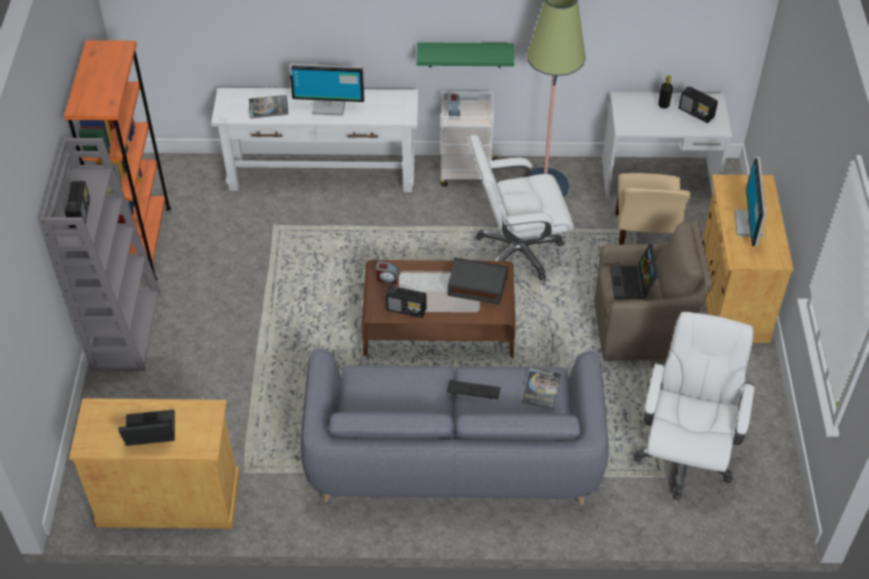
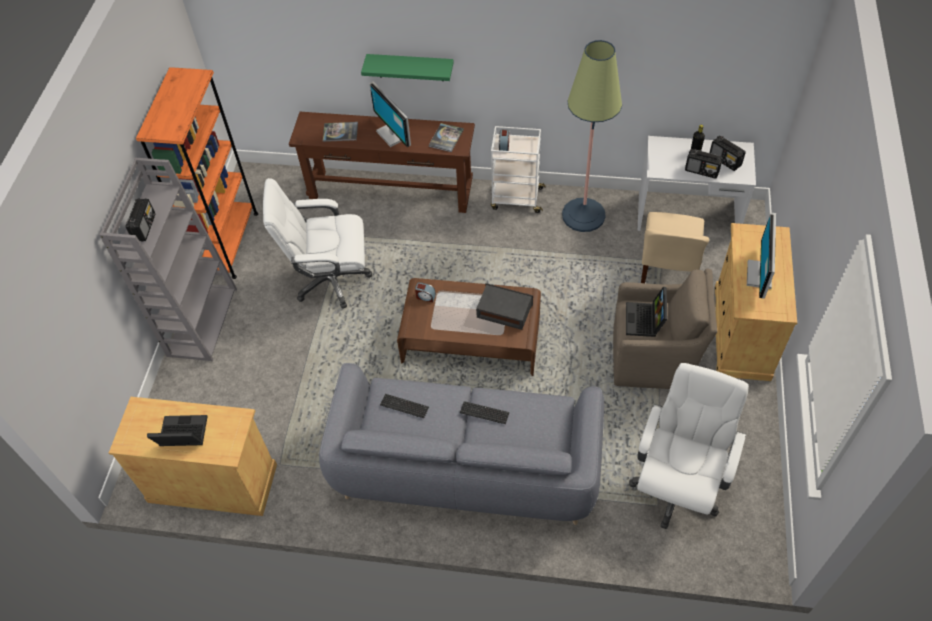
camera: 10 degrees right, 5 degrees up
(322, 175) = (390, 191): white console table -> brown console table
(329, 106) = (393, 134): monitor -> monitor turned 45 degrees clockwise
(384, 390) = (404, 406): none -> keyboard
(406, 309) = (438, 327): radio -> radio (702, 171)
(465, 54) = (516, 95): green shelf -> green shelf (410, 67)
(517, 251) = (551, 274): white office chair -> white office chair (330, 279)
(541, 389) = (546, 417): book -> book (446, 138)

